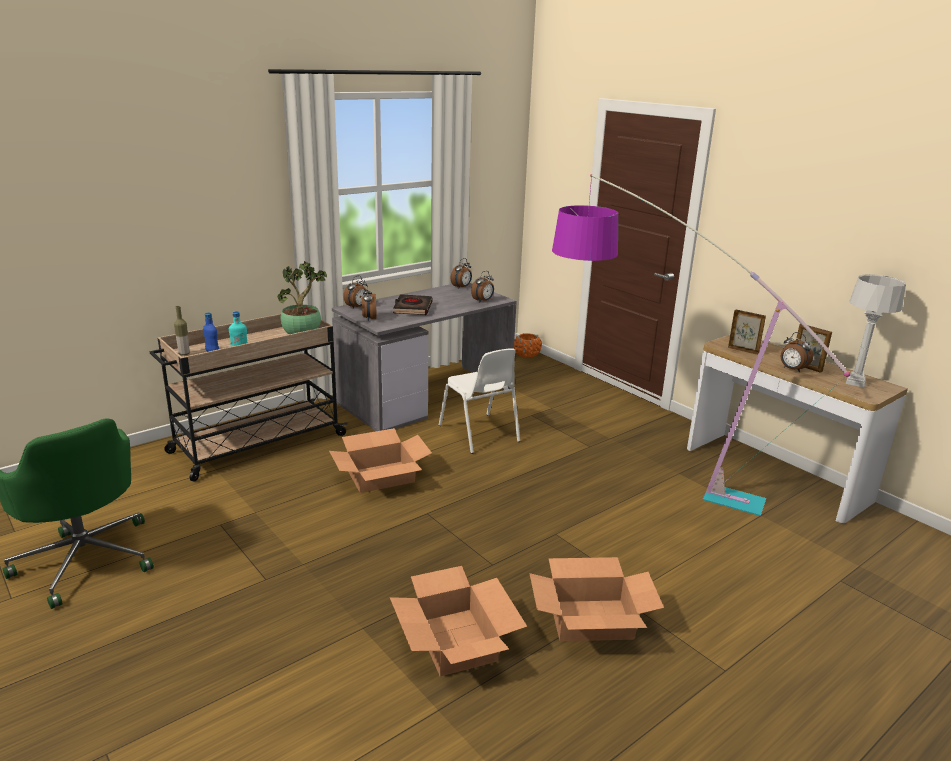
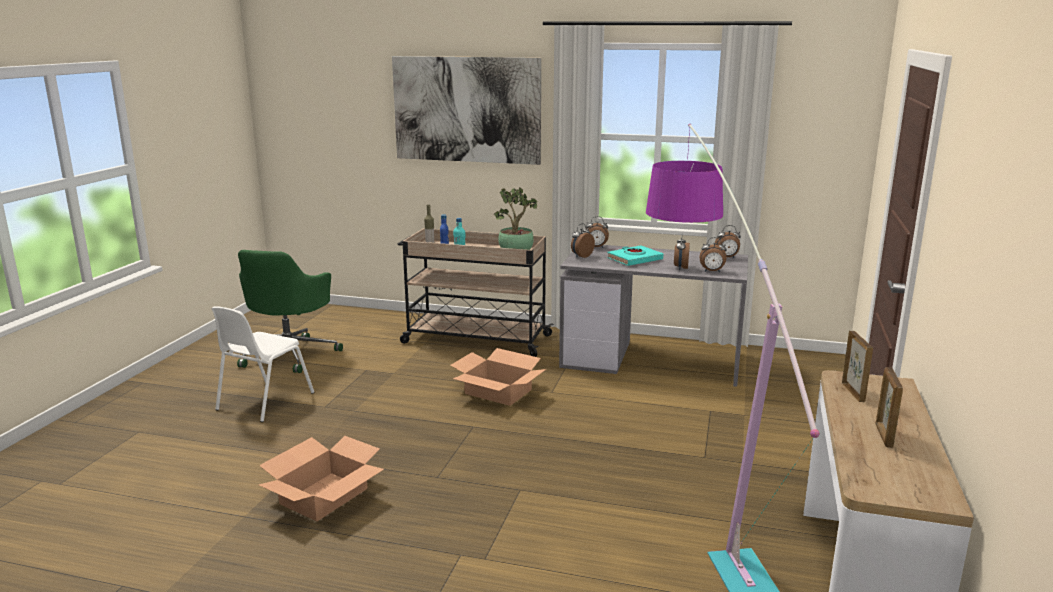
camera: 55 degrees right, 5 degrees down
(173, 180) = (467, 109): none -> picture
(412, 308) = (634, 259): black book -> turquoise book
(479, 434) = (630, 402): white chair -> white chair (263, 401)
(527, 354) = (831, 367): orange planter -> none
(591, 619) = (411, 547): cardboard box -> none
(792, 369) = (855, 428): alarm clock -> alarm clock (680, 268)
(855, 382) = (902, 475): grey table lamp -> none

